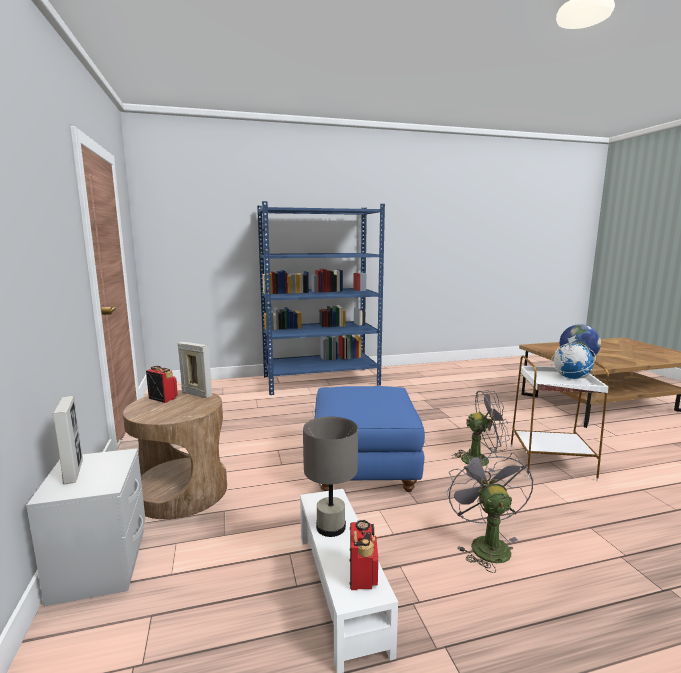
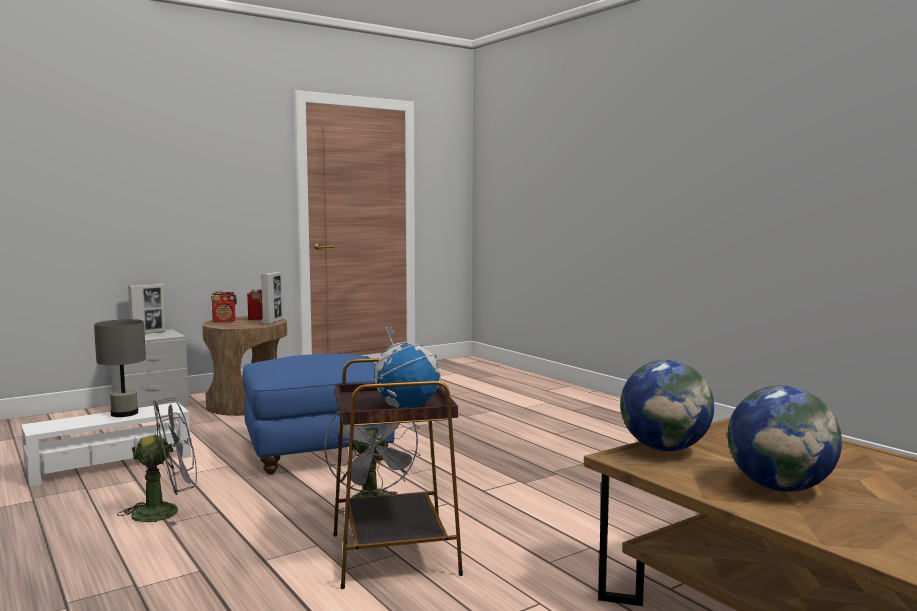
camera: 70 degrees right, 5 degrees down
(320, 381) = (583, 404): blue bookcase -> none
(362, 575) = (59, 426): radio -> radio (224, 321)
(549, 462) = (395, 553): white side table -> brown side table
(617, 357) = (780, 487): none -> globe

